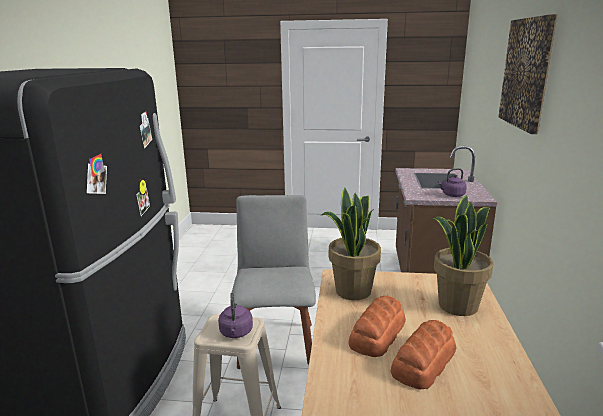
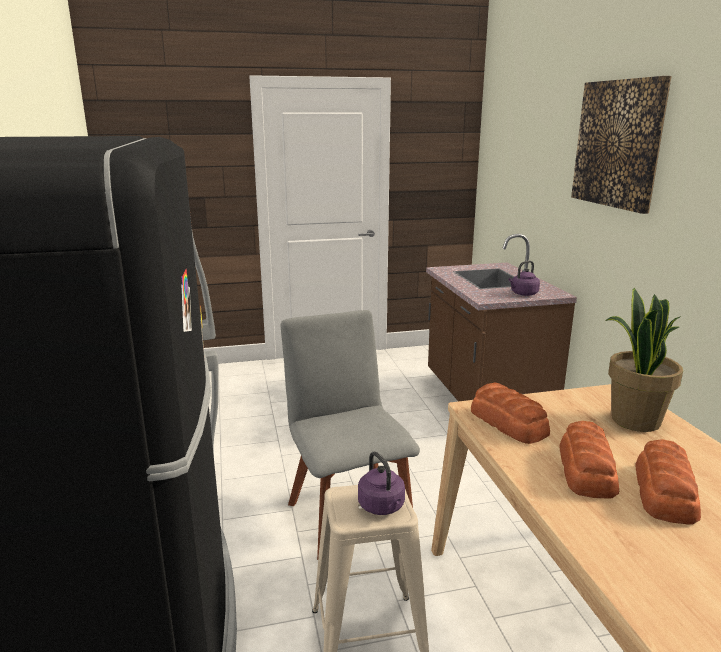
camera: 20 degrees left, 0 degrees up
(352, 291) = (509, 423): potted plant -> bread

